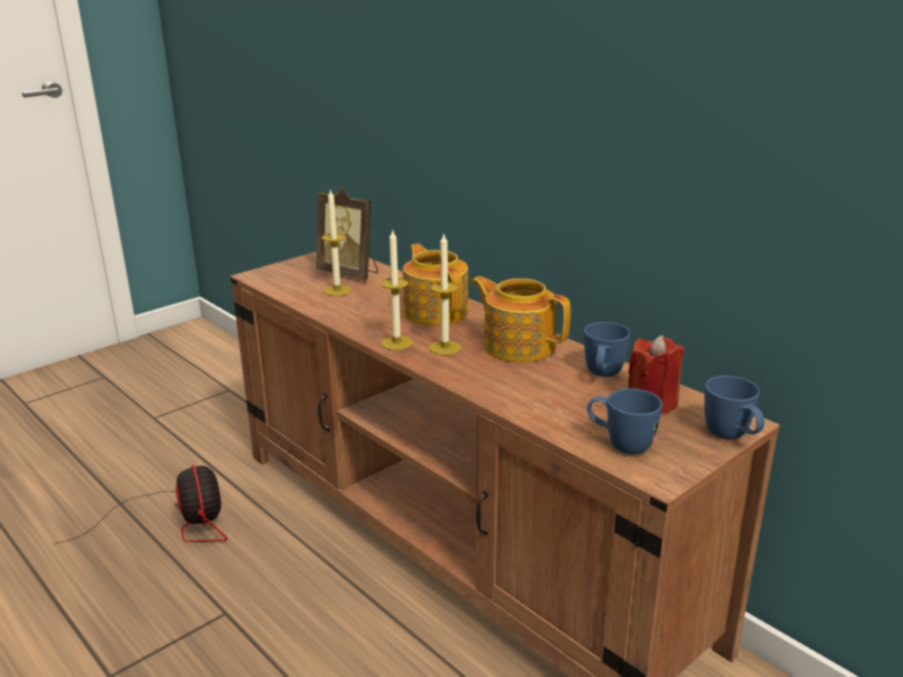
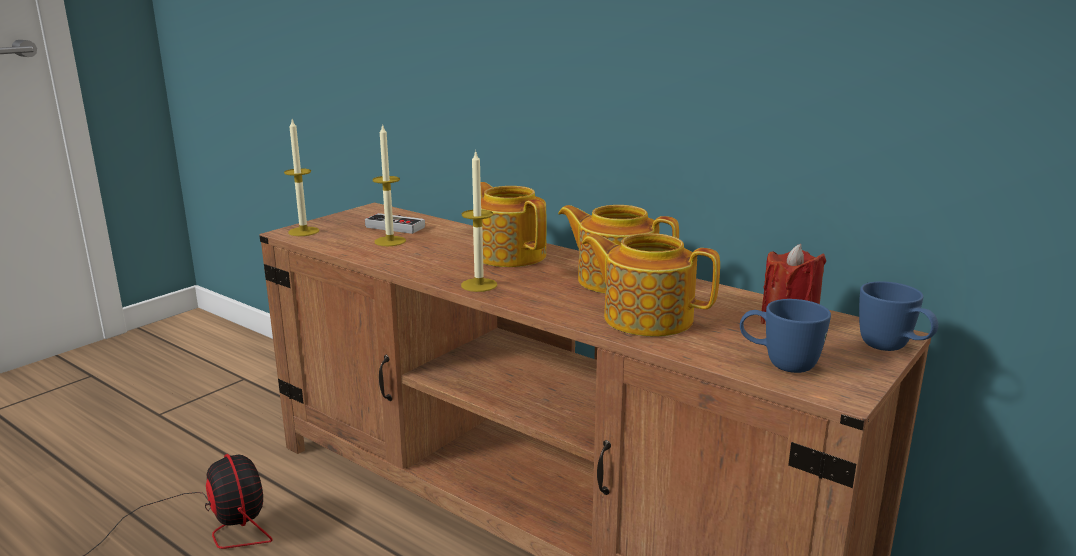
camera: 10 degrees left, 5 degrees down
(350, 273) = (398, 225): picture frame -> game controller
(445, 348) = (535, 286): candle -> candle (303, 231)
(527, 388) = (646, 318): none -> teapot
(602, 376) = (721, 302): blue mug -> none

